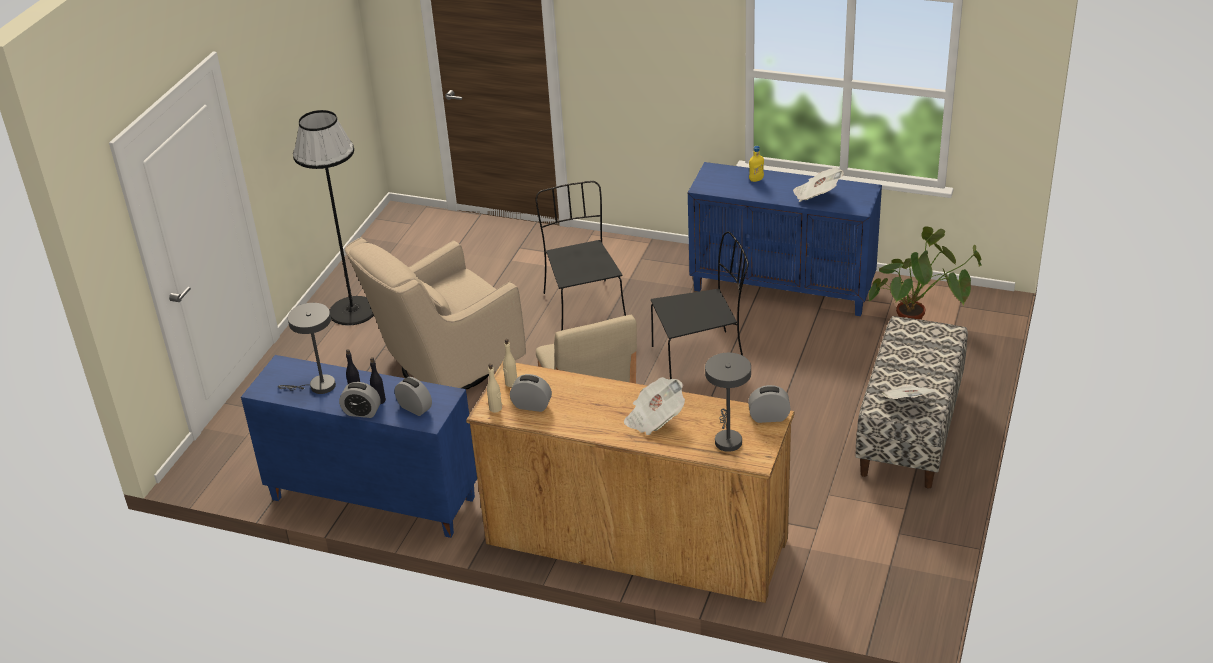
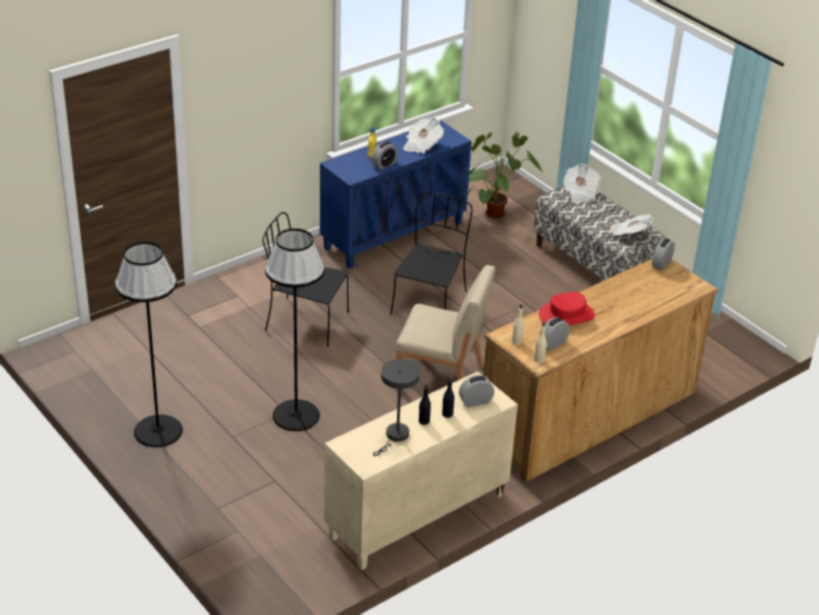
camera: 60 degrees left, 0 degrees up
(362, 412) = (453, 427): alarm clock -> alarm clock (384, 164)
(371, 499) = (417, 517): blue cabinet -> beige cabinet
(444, 366) = (296, 415): beige armchair -> black floor lamp
(591, 394) = (566, 315): none -> red hat
(654, 418) = (619, 303): newspaper -> newspaper (580, 193)
(727, 439) = (667, 287): grey table lamp -> none

